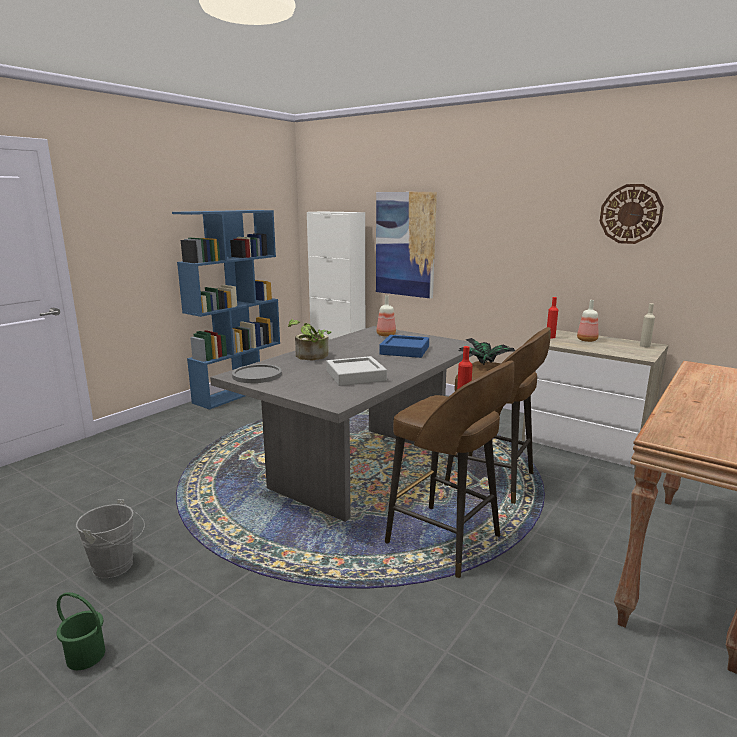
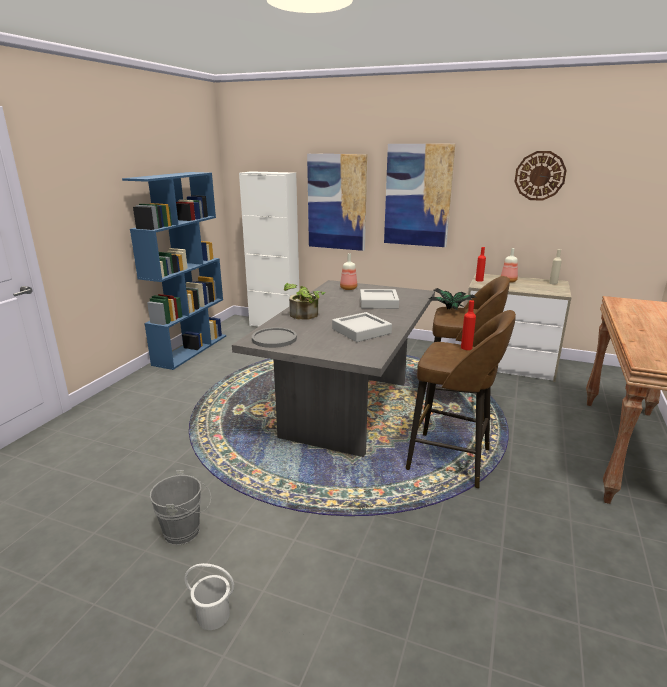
camera: 15 degrees left, 5 degrees up
(85, 656) = (213, 616): green bucket -> white bucket
(404, 350) = (378, 303): blue tray -> grey tray
(490, 237) = (418, 195): none -> picture

